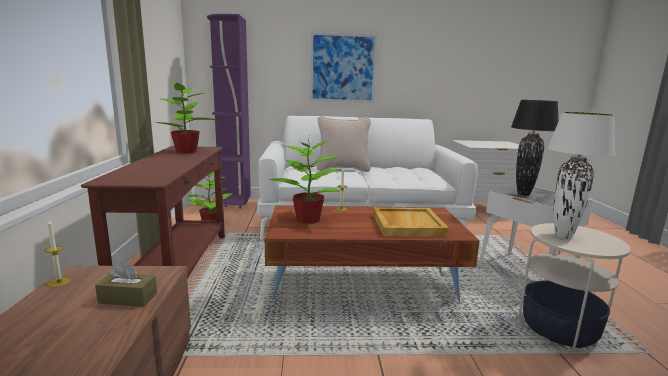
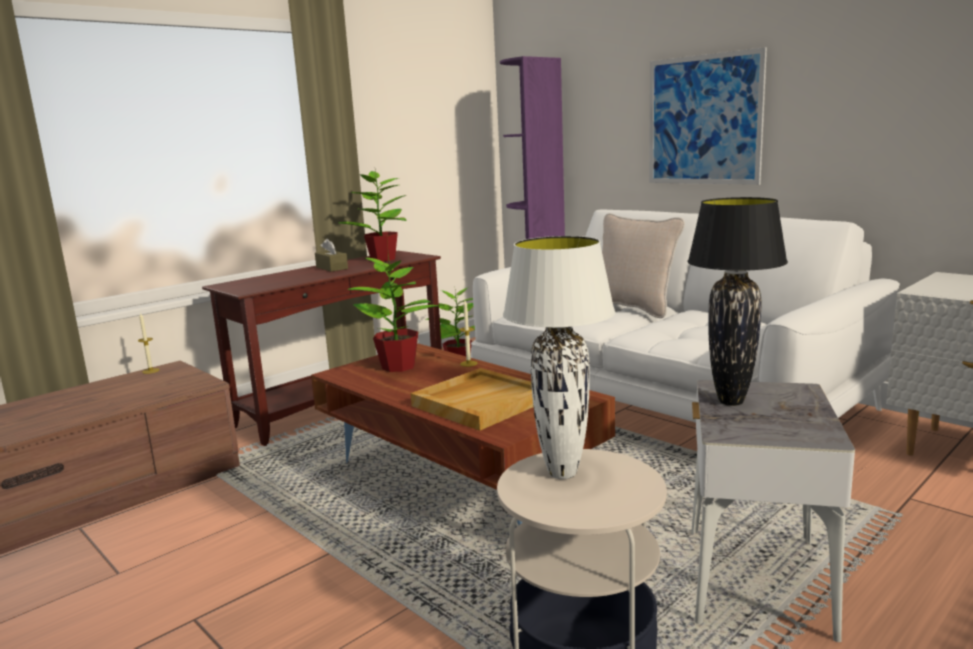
camera: 50 degrees right, 0 degrees up
(128, 298) = (150, 394): brown tissue box -> brown tissue box (332, 268)

